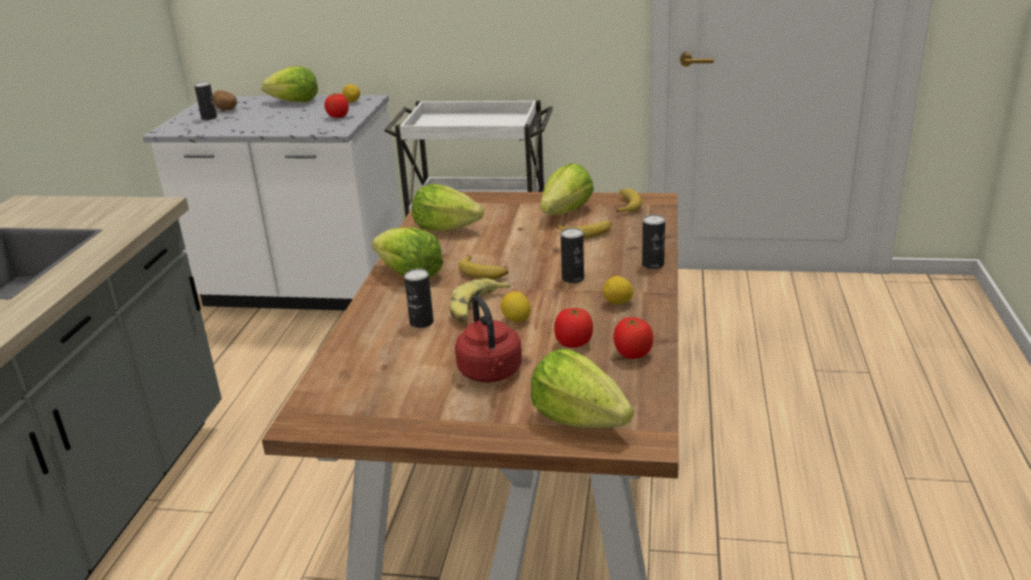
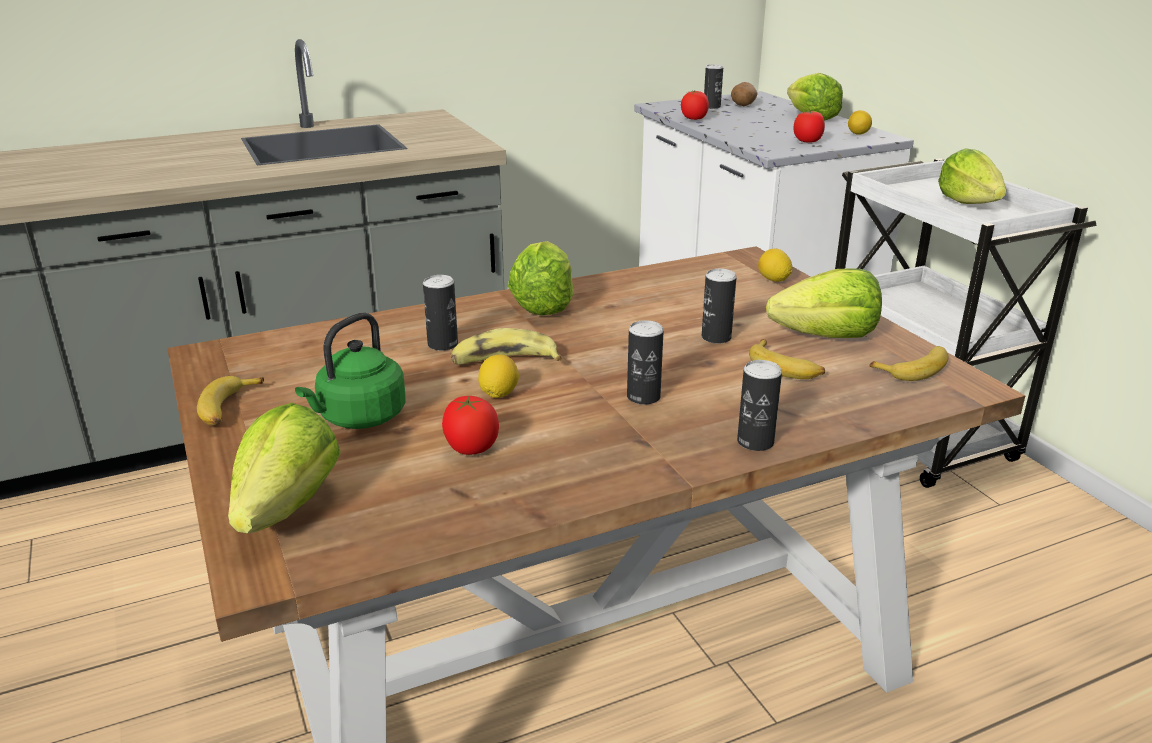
camera: 55 degrees right, 0 degrees up
(446, 228) = (678, 286): lettuce -> lettuce (968, 203)
(483, 273) = (594, 340): banana -> banana (228, 408)
(491, 373) = (359, 418): red kettle -> green kettle
(528, 239) = (716, 337): none -> can
(618, 303) = (610, 448): lemon -> lemon (773, 280)
(632, 354) = (477, 499): tomato -> tomato (694, 119)

